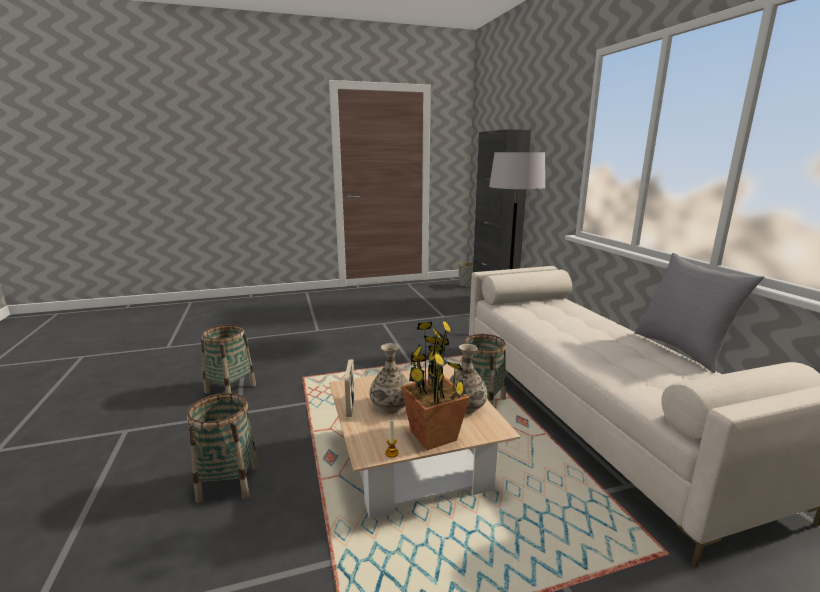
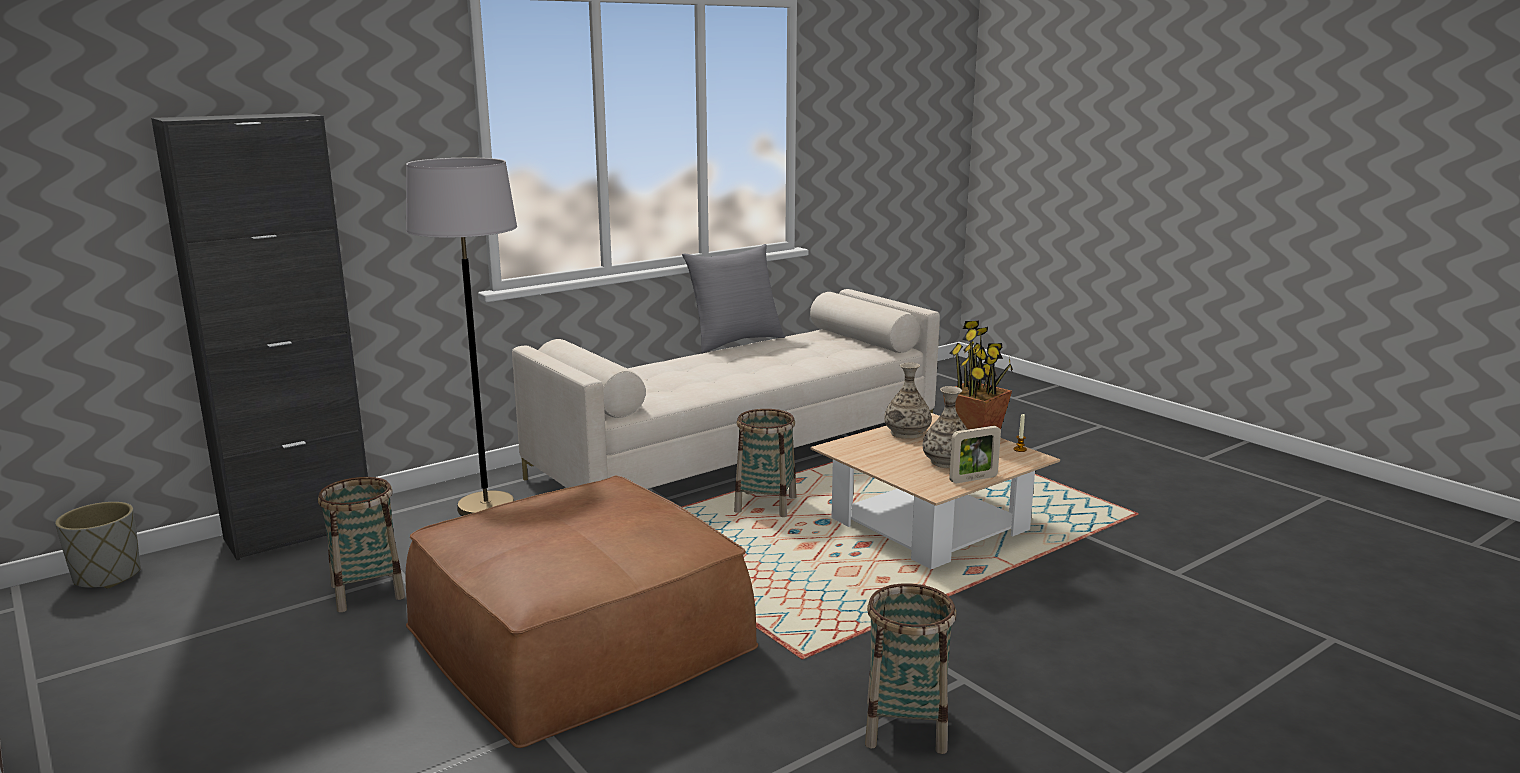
camera: 110 degrees left, 0 degrees up
(229, 483) = (1085, 620): basket -> basket (368, 591)
(368, 339) = (580, 635): none -> brown ottoman

